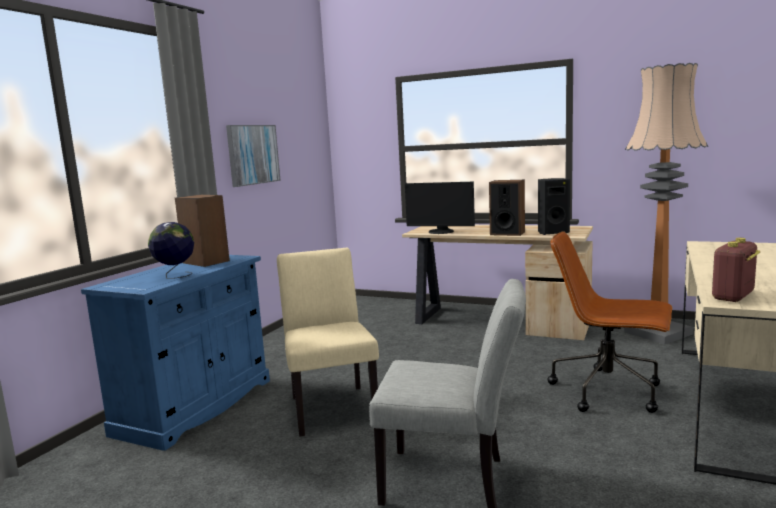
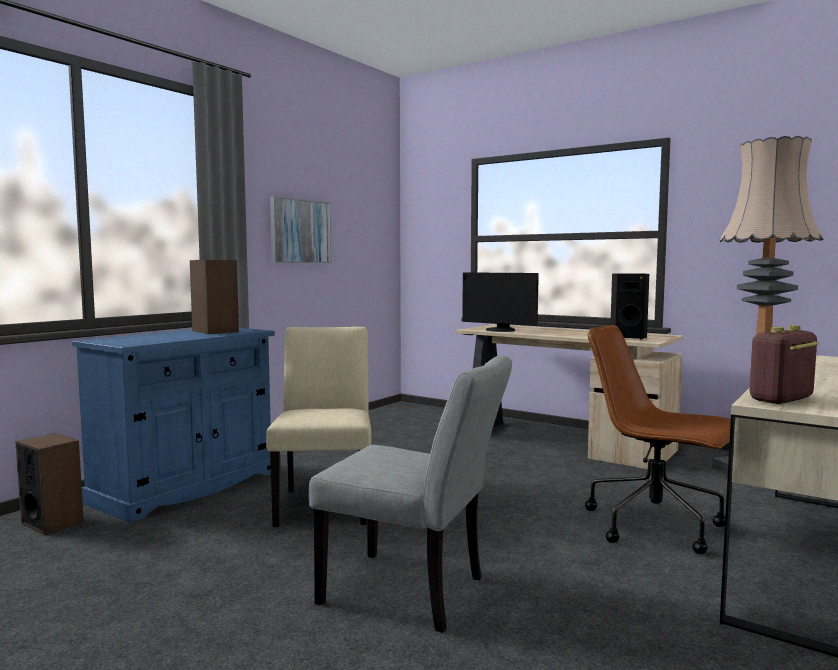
camera: 10 degrees right, 5 degrees down
(175, 276) = (170, 338): globe -> none
(507, 233) = (573, 335): speaker -> speaker (52, 523)

